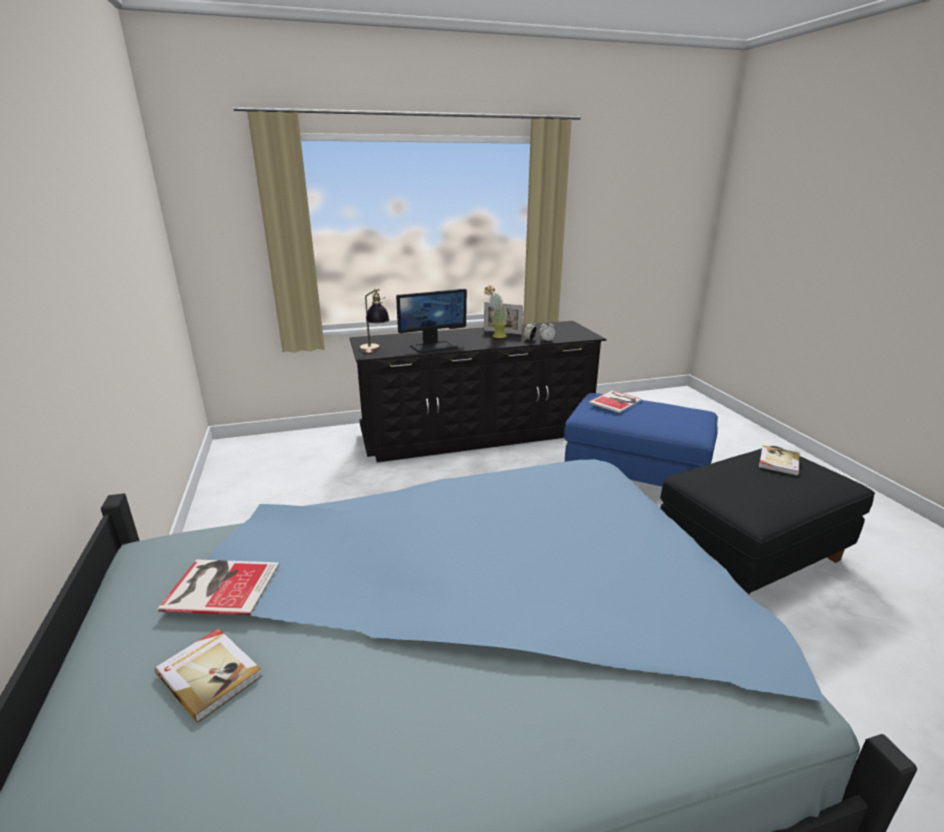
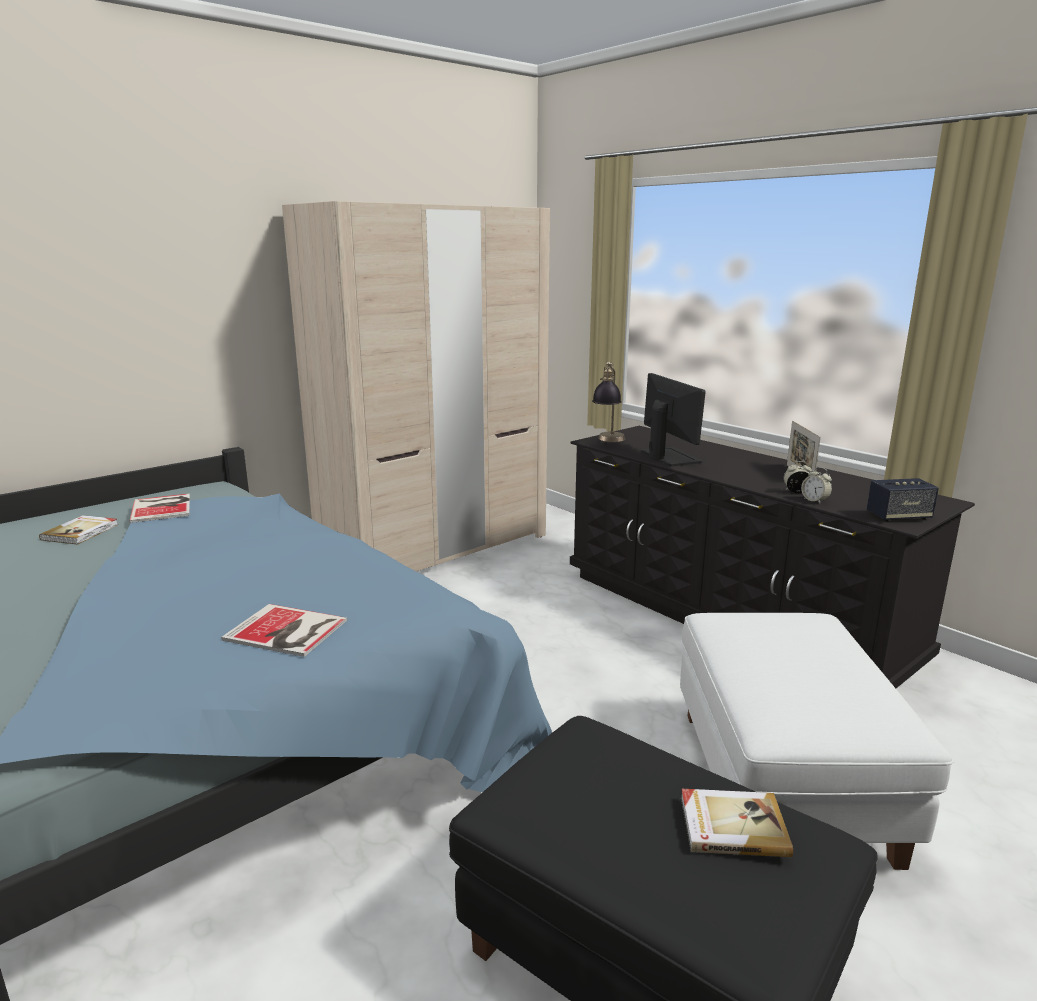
camera: 65 degrees right, 5 degrees down
(242, 510) = (436, 549): none -> beige wardrobe
(434, 346) = (669, 457): monitor -> monitor turned 150 degrees counterclockwise
(496, 336) = (771, 474): potted plant -> none
(581, 334) = (898, 516): none -> speaker
(616, 401) = (795, 631): book -> book (287, 631)
(635, 476) = (784, 783): blue ottoman -> white ottoman

